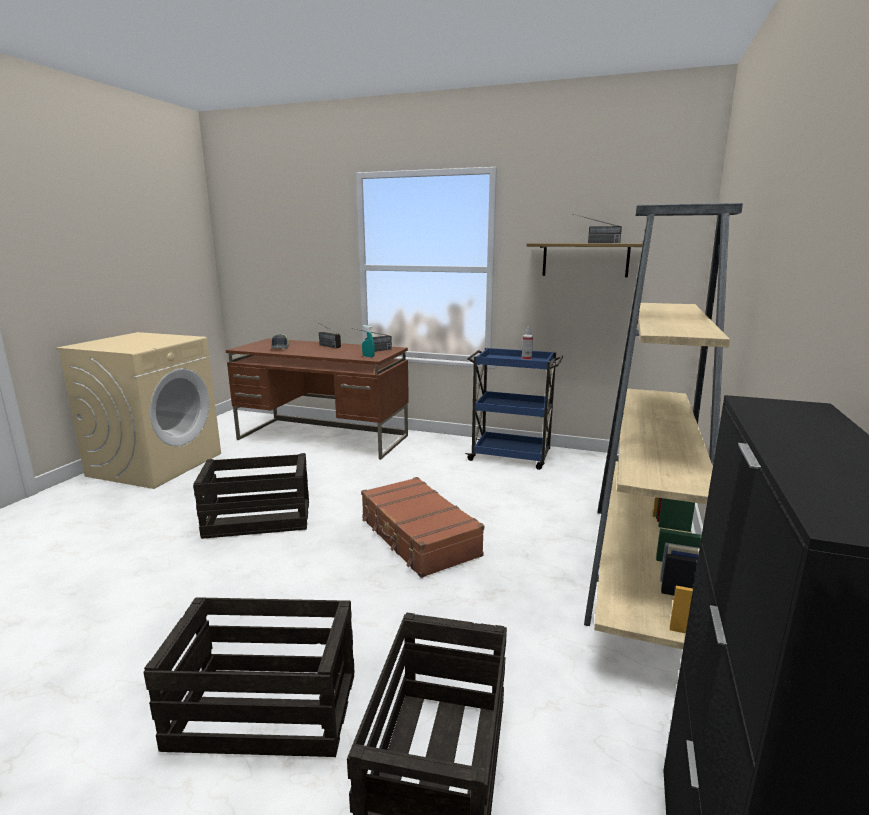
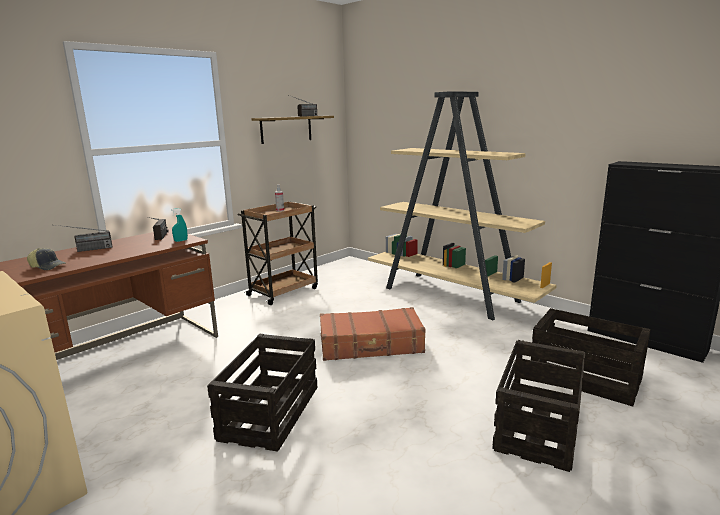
camera: 65 degrees left, 0 degrees up
(511, 456) = (284, 291): blue cart -> brown cart

